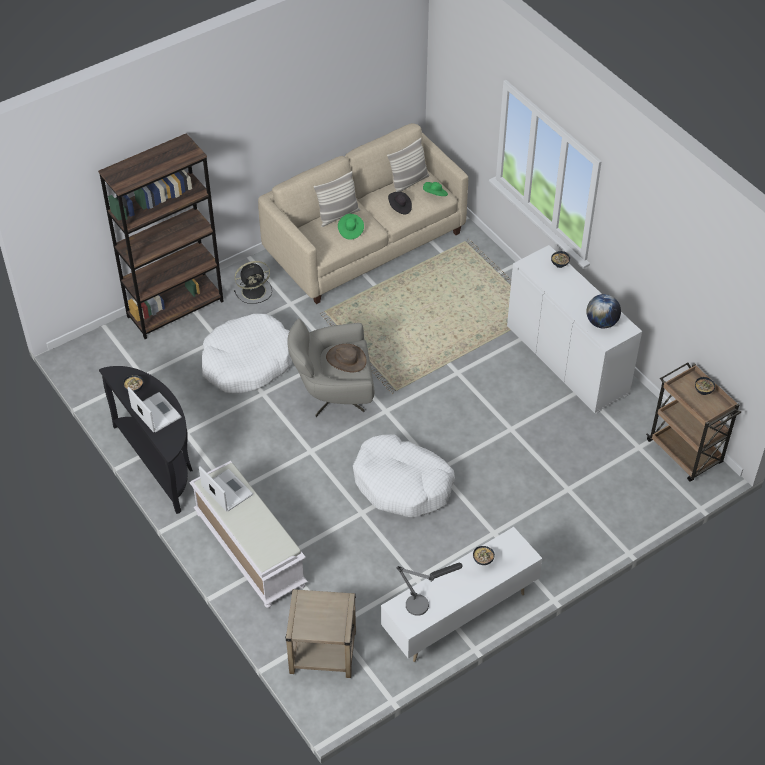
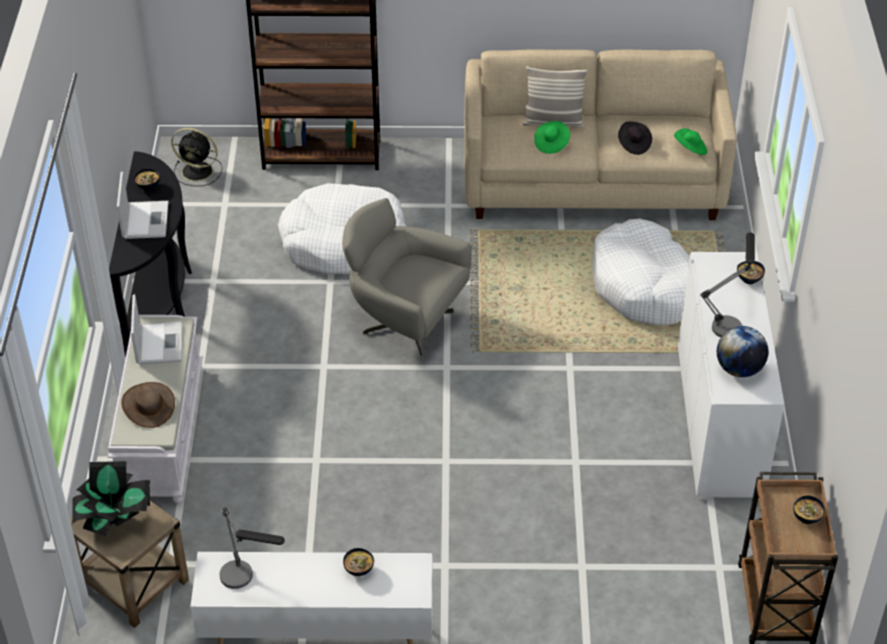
camera: 35 degrees right, 5 degrees down
(254, 291) = (422, 174): black fan -> black fan (199, 171)
(314, 615) = (114, 518): none -> potted plant
(346, 359) = (422, 276): brown hat -> brown hat (148, 405)
(402, 484) = (390, 454): white dog bed -> white dog bed (646, 286)
(408, 182) = (670, 123): pillow -> none
(571, 296) = (728, 321): none -> table lamp

